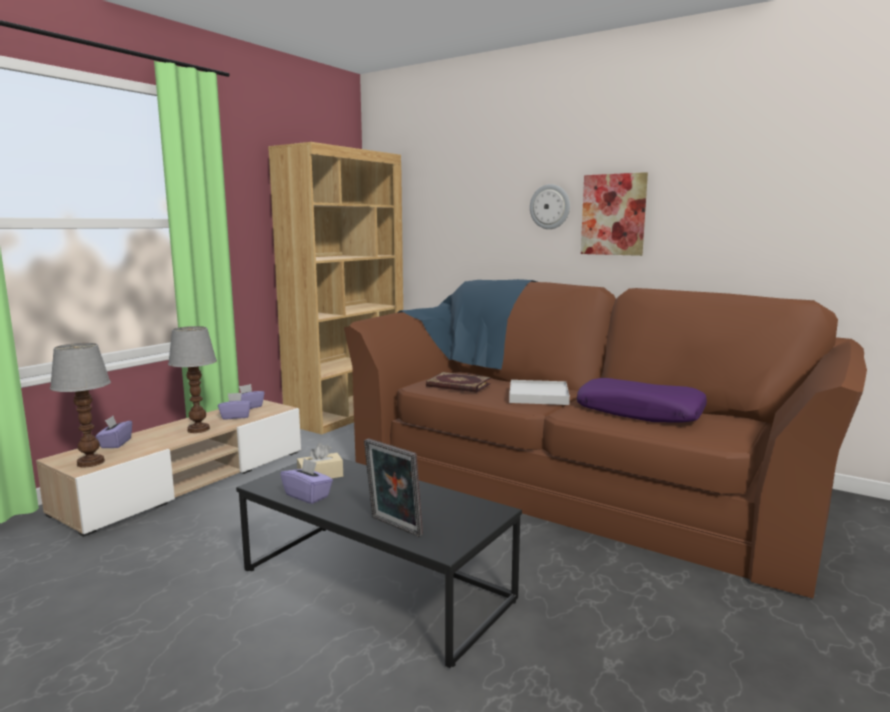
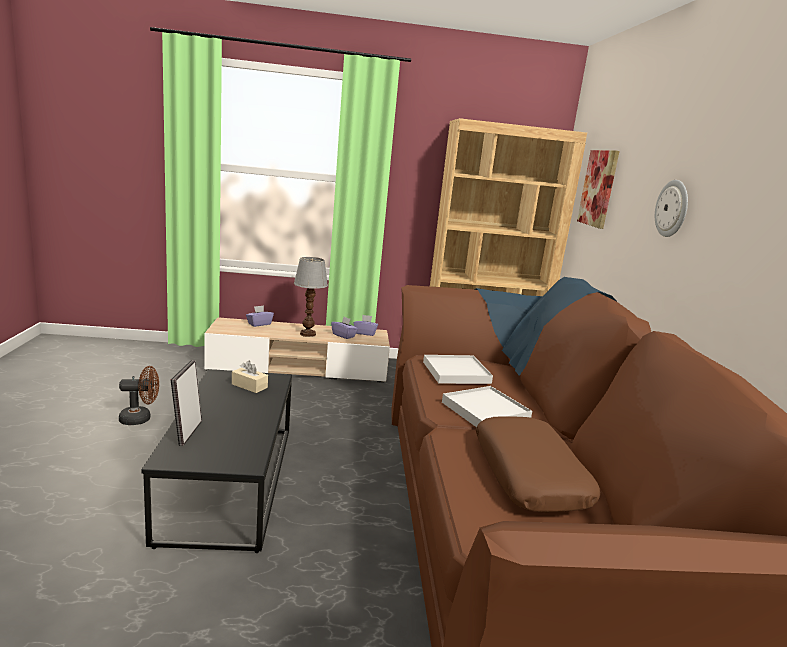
camera: 50 degrees right, 5 degrees up
(89, 462) = (227, 328): table lamp -> none
(139, 616) = (140, 419): none -> brown fan
(308, 496) = (213, 392): purple tissue box -> none
(458, 385) = (456, 372): book -> white tray
(613, 214) = (722, 231): picture -> picture (598, 188)
(640, 412) = (530, 475): purple pillow -> brown pillow

